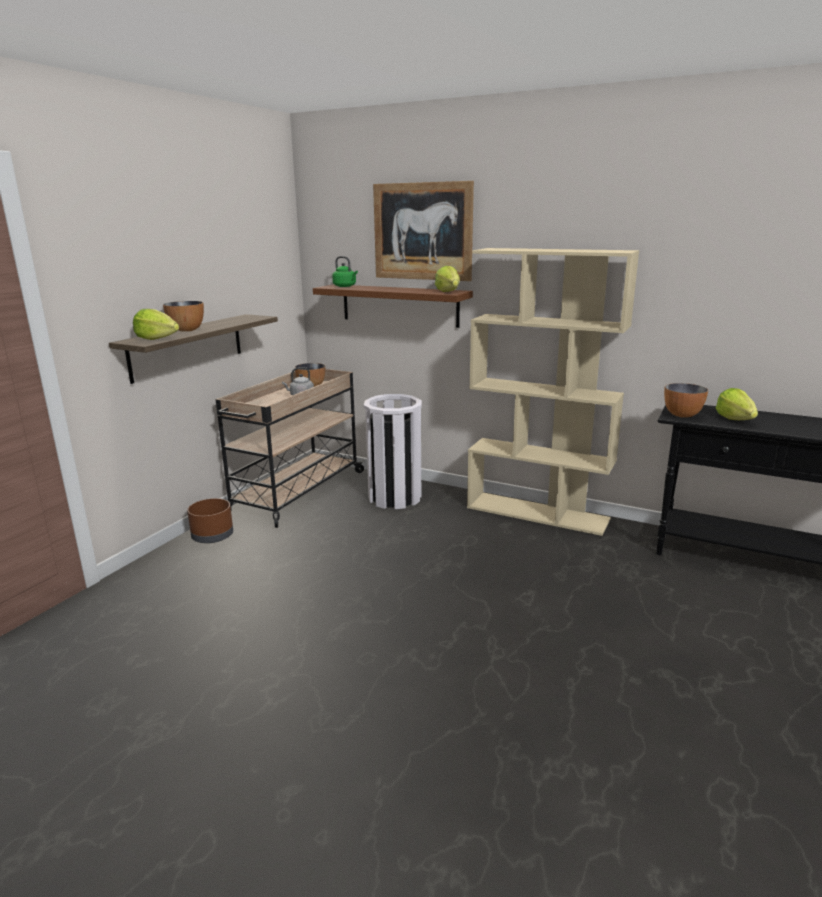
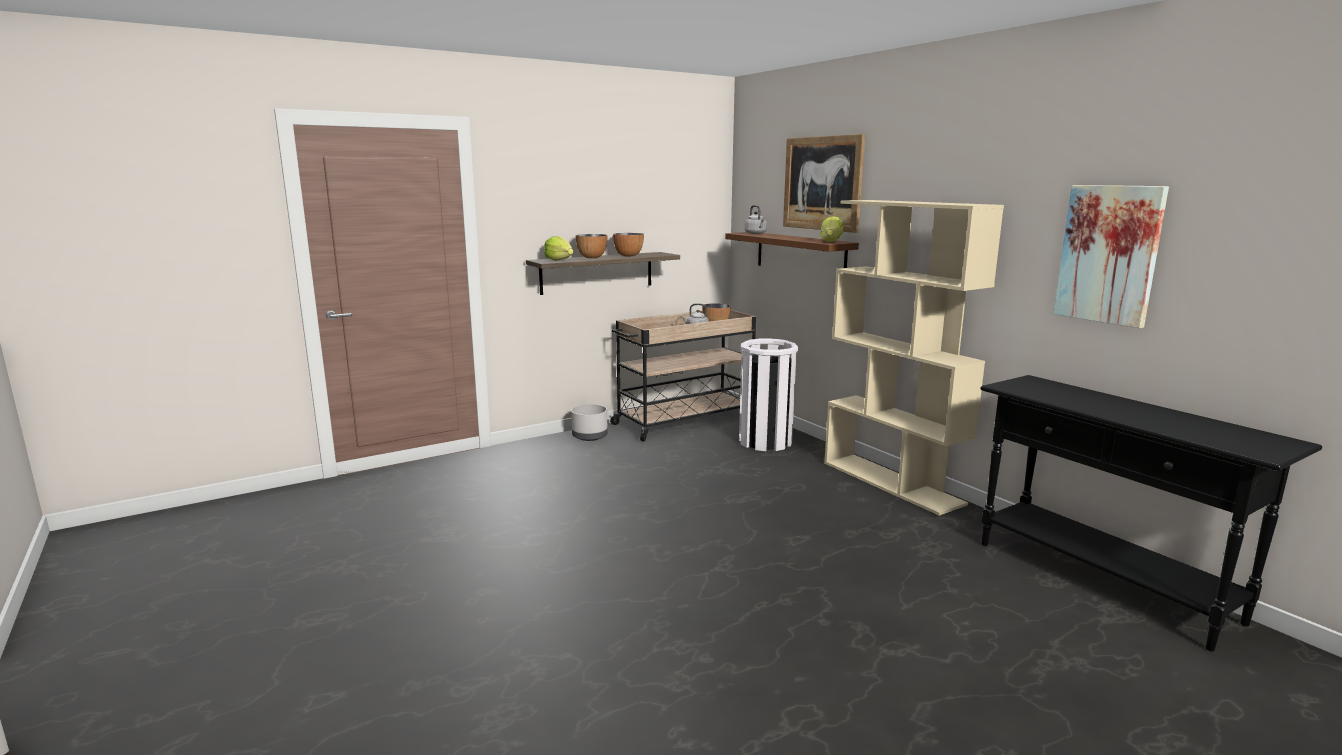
camera: 30 degrees right, 5 degrees down
(213, 536) = (590, 436): brown planter -> grey planter
(345, 286) = (756, 233): green kettle -> grey kettle
(682, 415) = (1015, 387): bowl -> bowl (628, 255)
(735, 419) = (1072, 399): lettuce -> none
(740, 291) = (1109, 254): none -> picture

